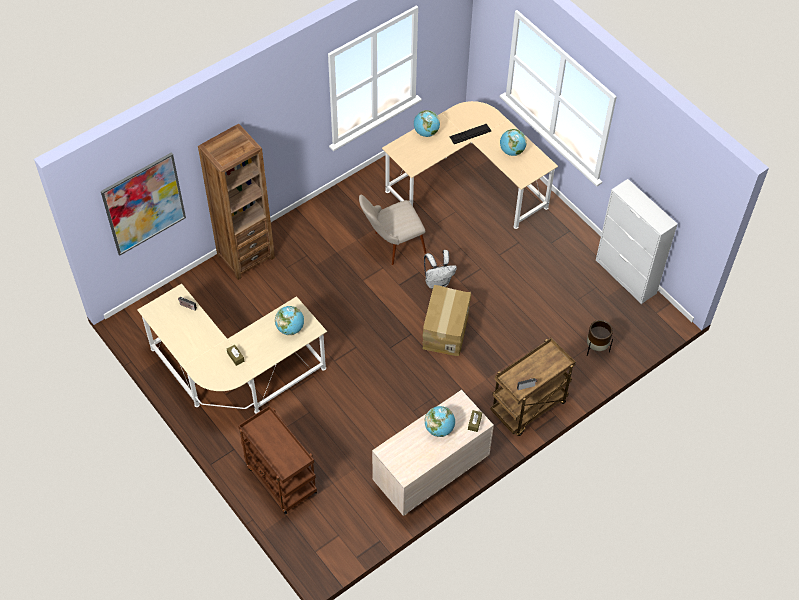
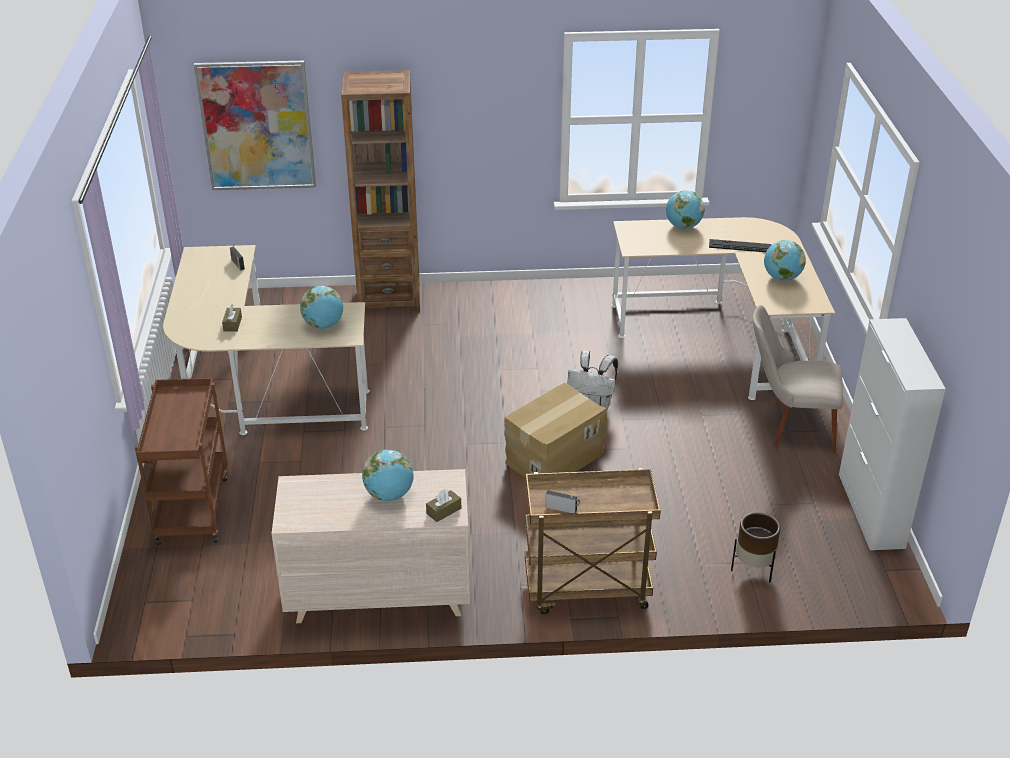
camera: 35 degrees right, 20 degrees down
(391, 246) = (568, 353): beige chair -> beige chair (789, 426)

